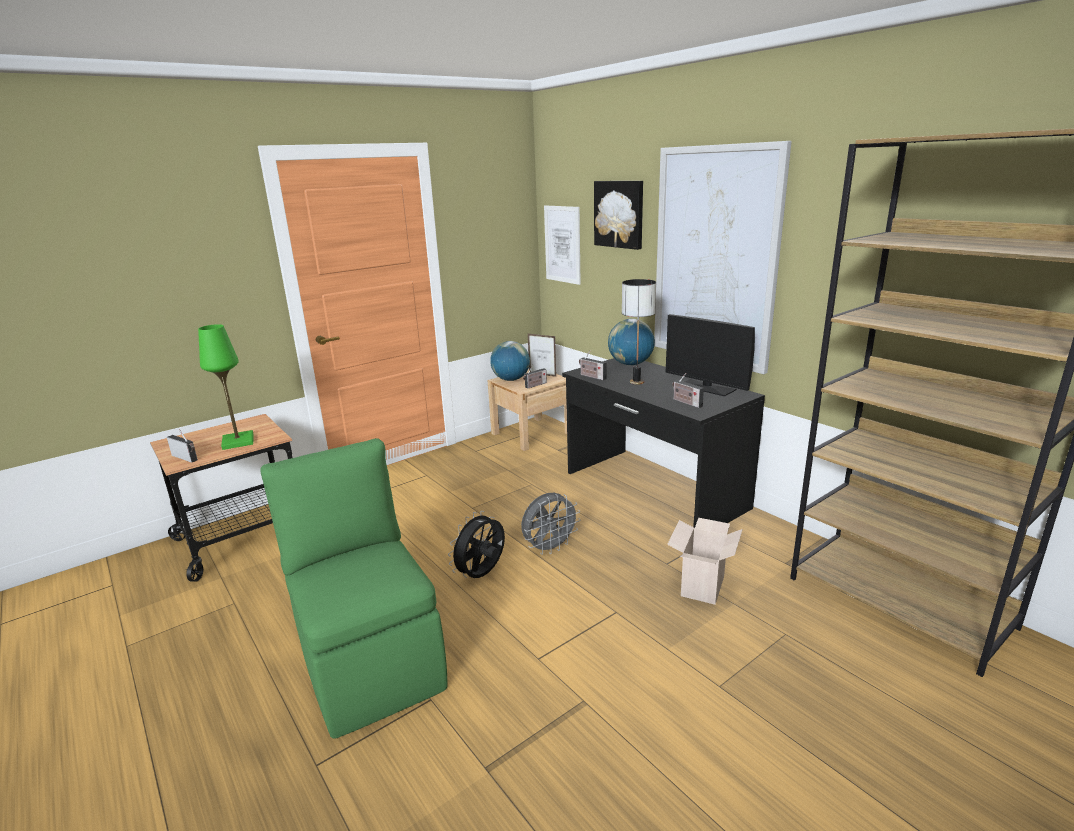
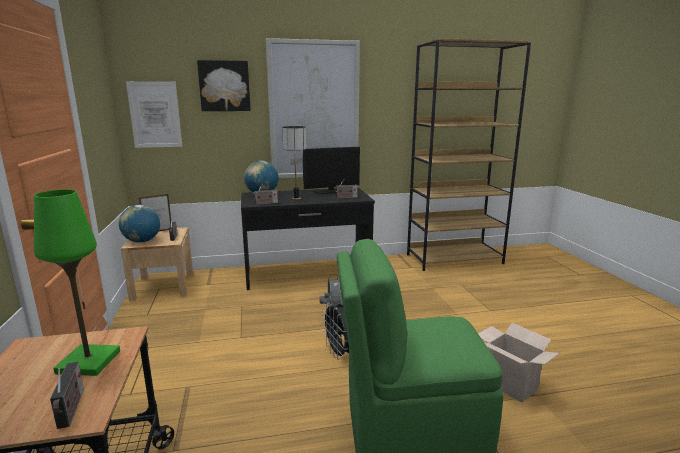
camera: 65 degrees left, 5 degrees down
(186, 458) = (71, 409): radio -> radio turned 105 degrees clockwise
(701, 585) = (411, 290): cardboard box -> cardboard box (508, 385)

